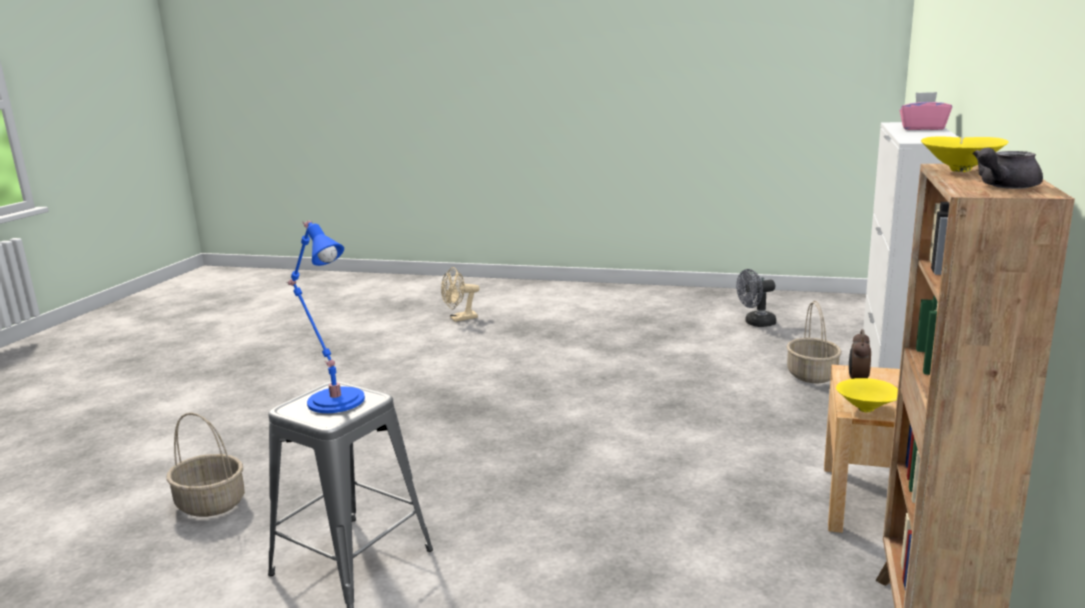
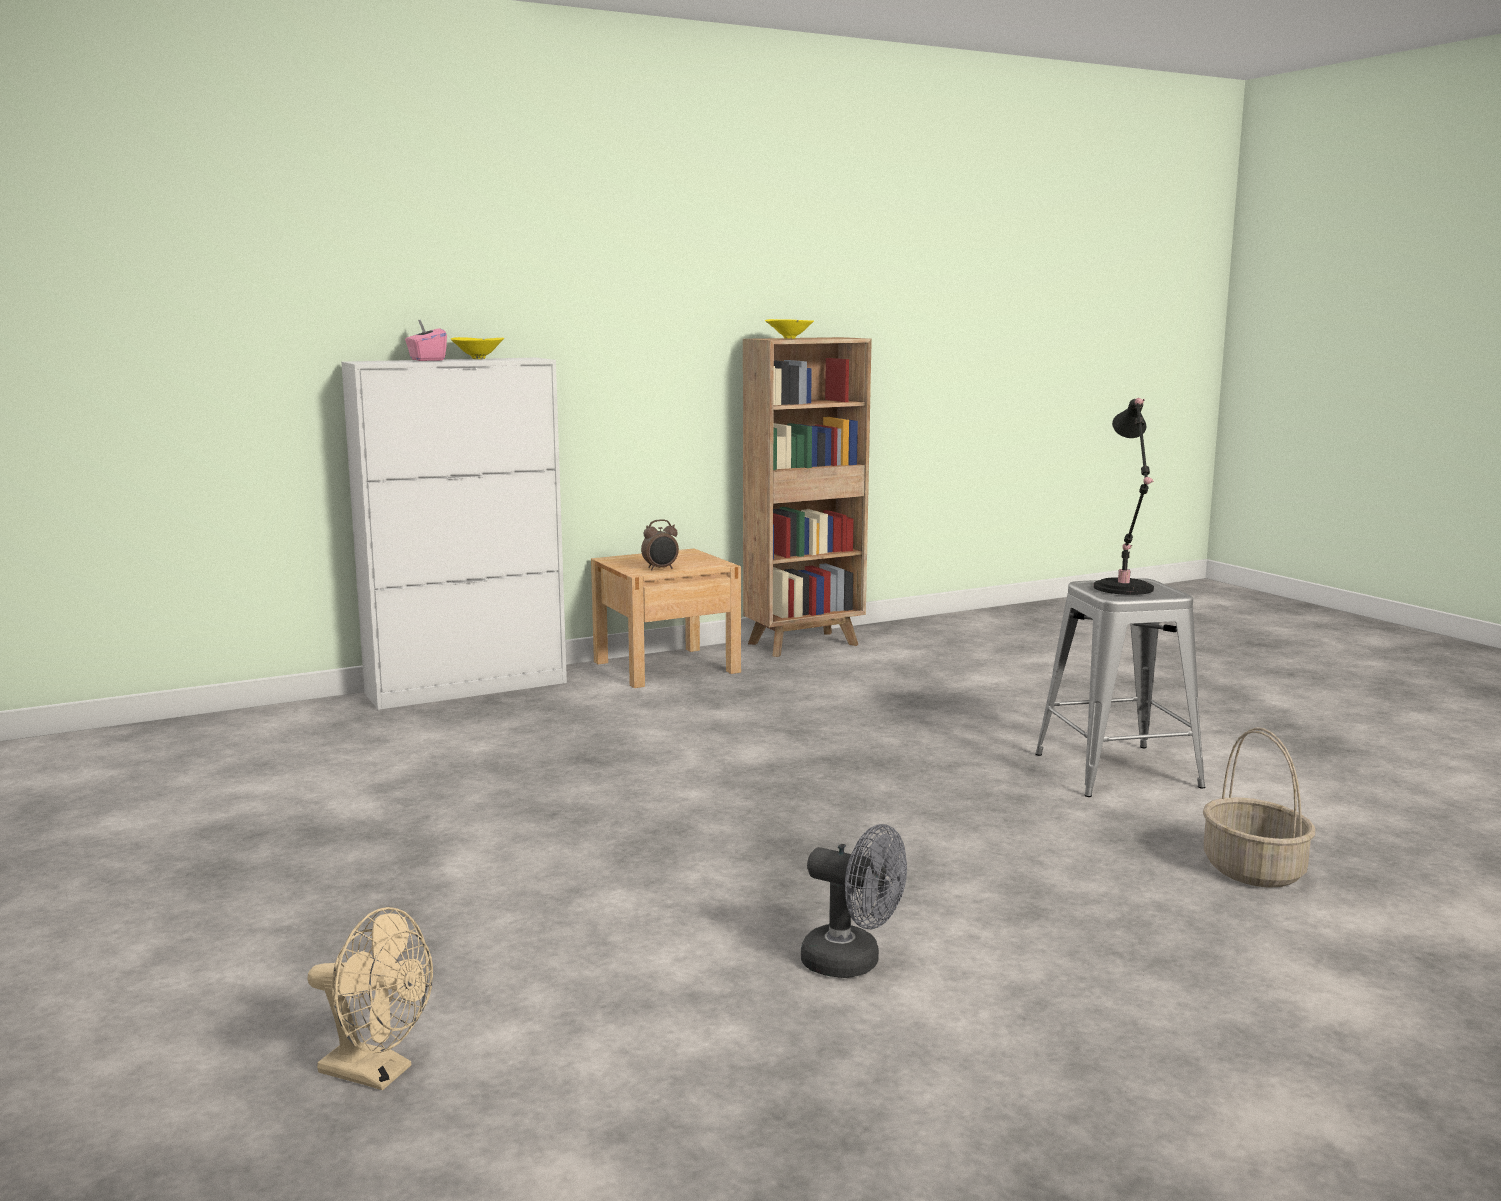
camera: 135 degrees left, 5 degrees down
(334, 399) = (1124, 589): blue table lamp -> black table lamp
(755, 323) = (173, 791): grey fan -> grey fan (853, 963)
(812, 375) = (393, 726): basket -> none
(867, 410) = (714, 562): yellow bowl -> yellow bowl (479, 359)
(1003, 186) = (830, 337): grey teapot -> none

